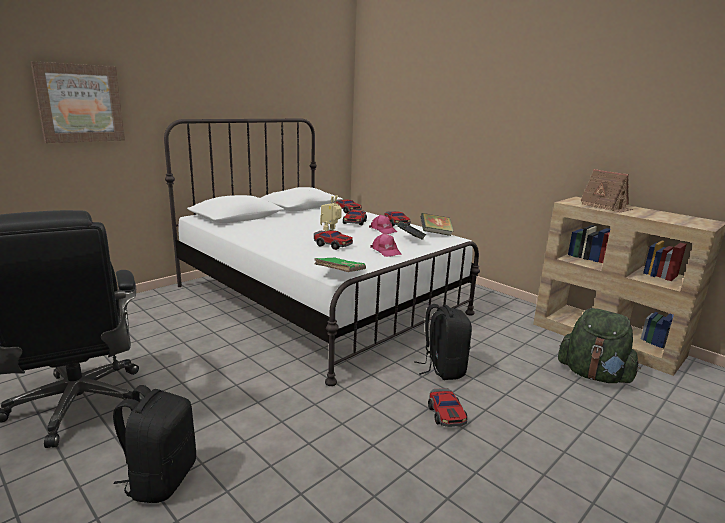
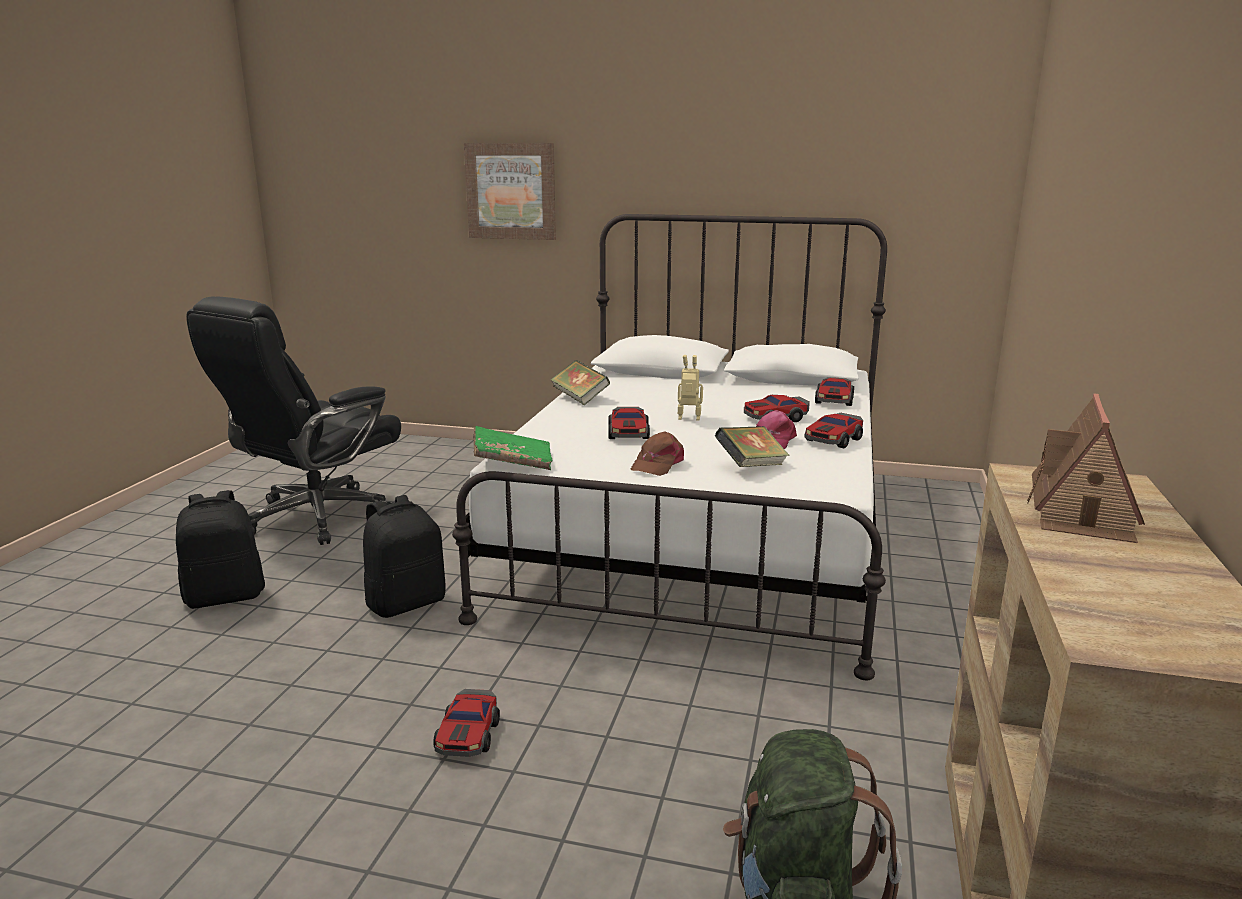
camera: 60 degrees right, 0 degrees up
(386, 251) = (657, 464): pink cap -> brown cap
(435, 234) = (834, 474): book -> book (580, 398)
(442, 369) = (605, 698): black backpack -> black backpack (406, 603)
(446, 414) = (468, 735): toy car -> toy car turned 45 degrees counterclockwise

